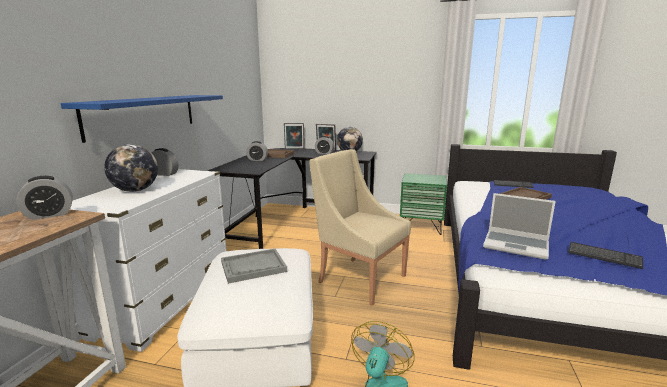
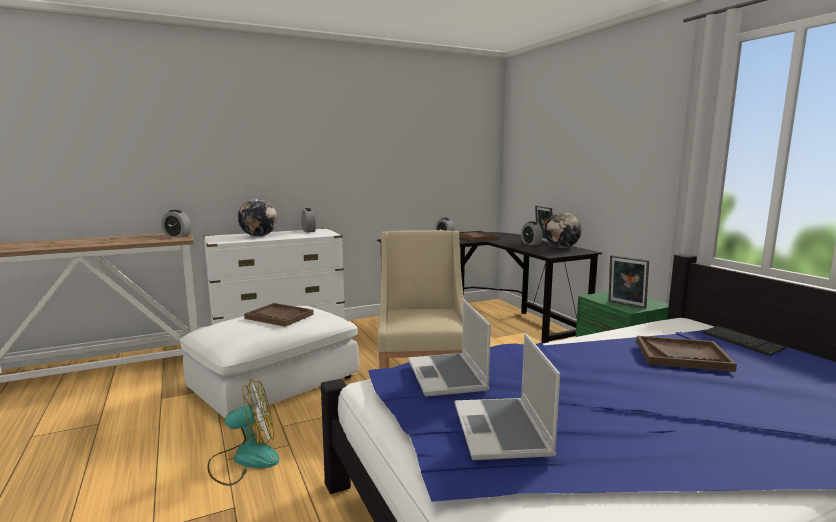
camera: 50 degrees right, 5 degrees down
(144, 114) = (305, 178): blue shelf -> none
(253, 267) = (279, 316): grey tray -> brown tray
(294, 149) = (516, 235): picture frame -> picture frame (625, 305)
(604, 256) = (503, 431): keyboard -> laptop

